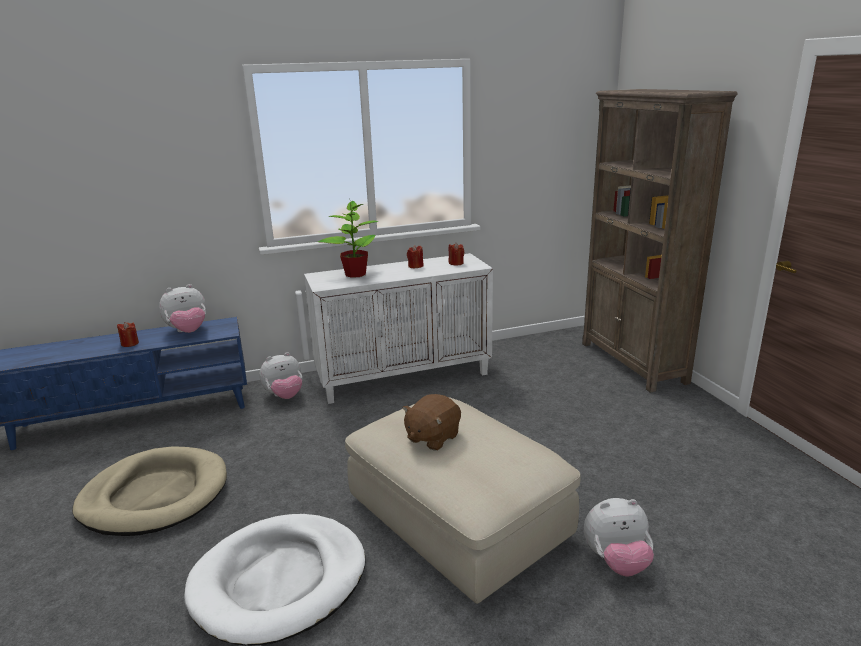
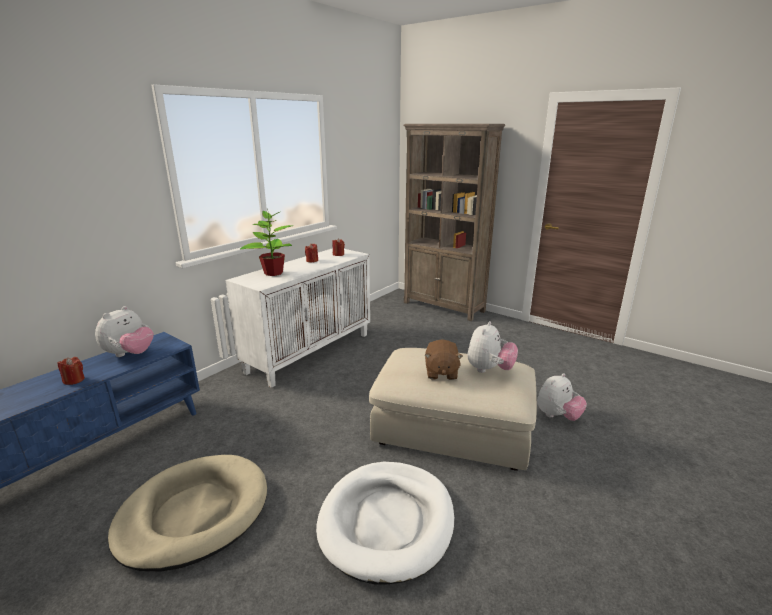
camera: 35 degrees left, 0 degrees up
(284, 396) = (225, 393): plush toy -> plush toy (489, 370)

